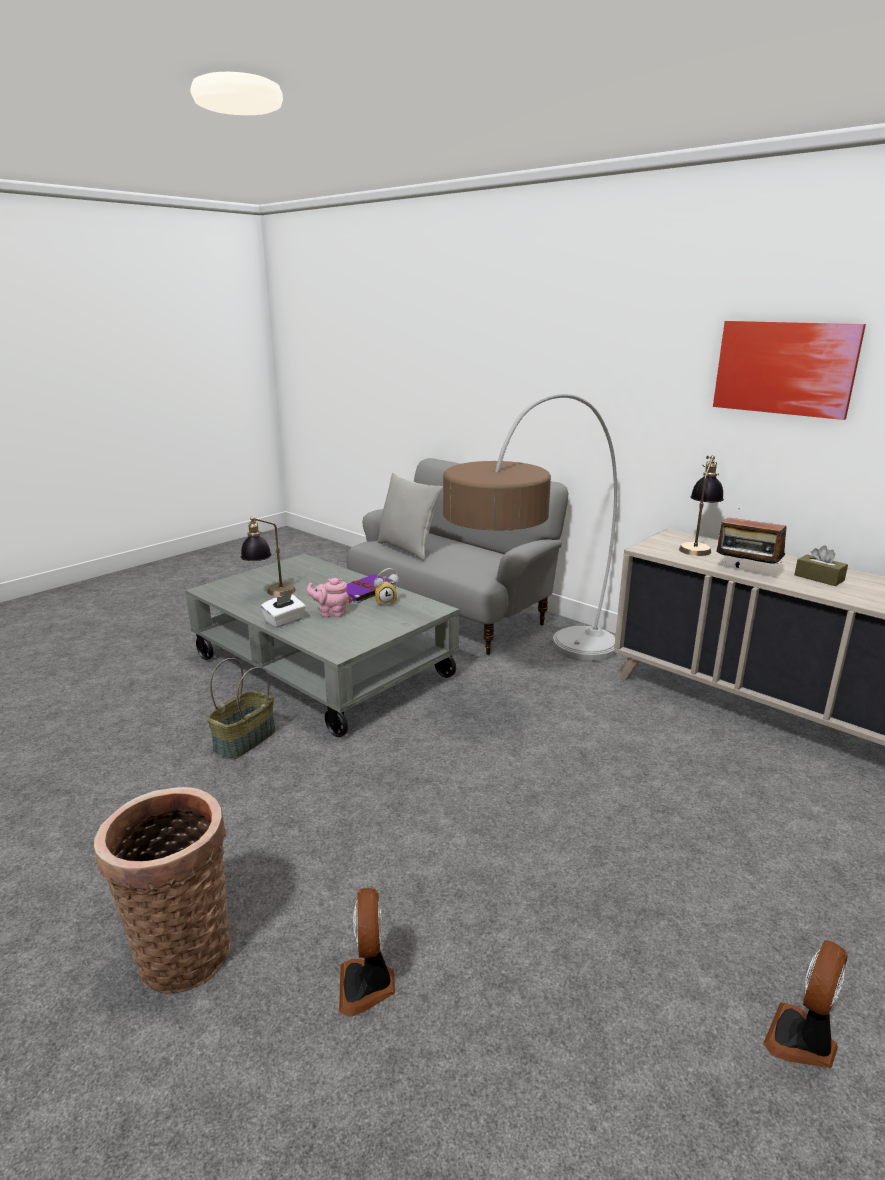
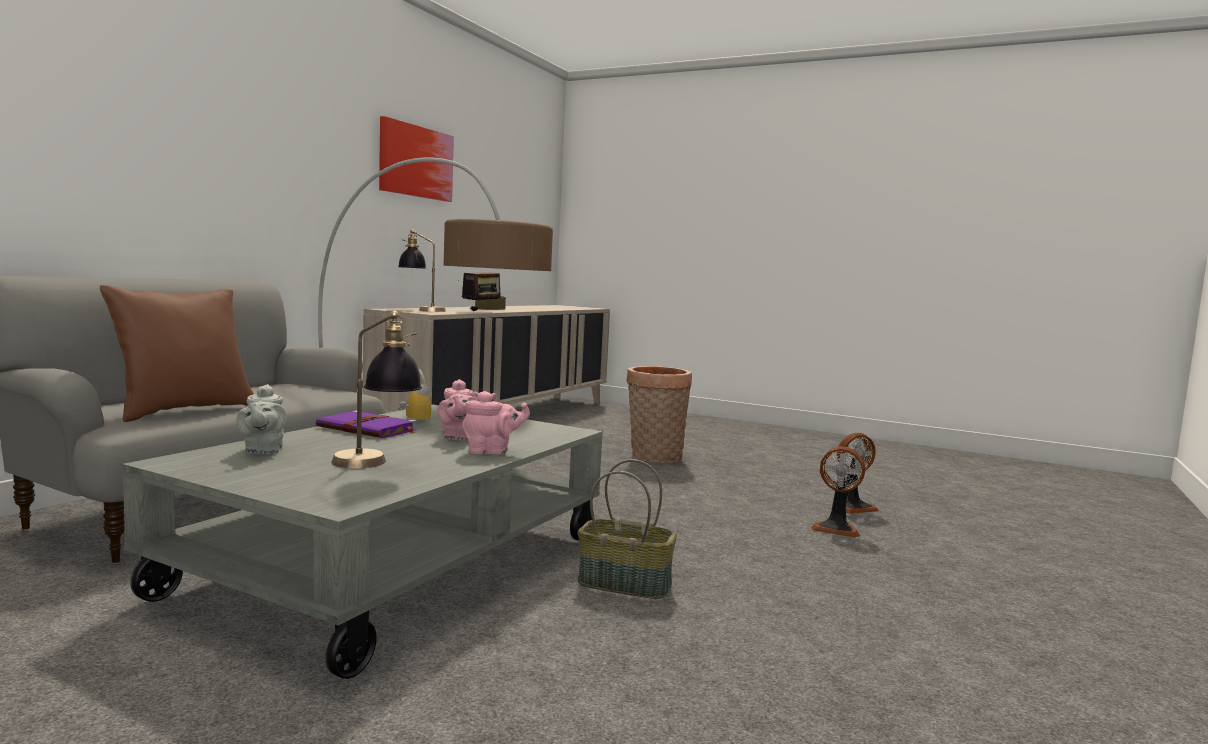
camera: 105 degrees left, 15 degrees down
(182, 950) = (912, 557): basket -> basket (654, 458)
(284, 621) = (492, 452): white tissue box -> pink teapot
(316, 572) = (263, 450): none -> grey teapot
(408, 549) = (184, 411): grey pillow -> brown pillow
(802, 1041) = (764, 445): fan -> fan (836, 528)

